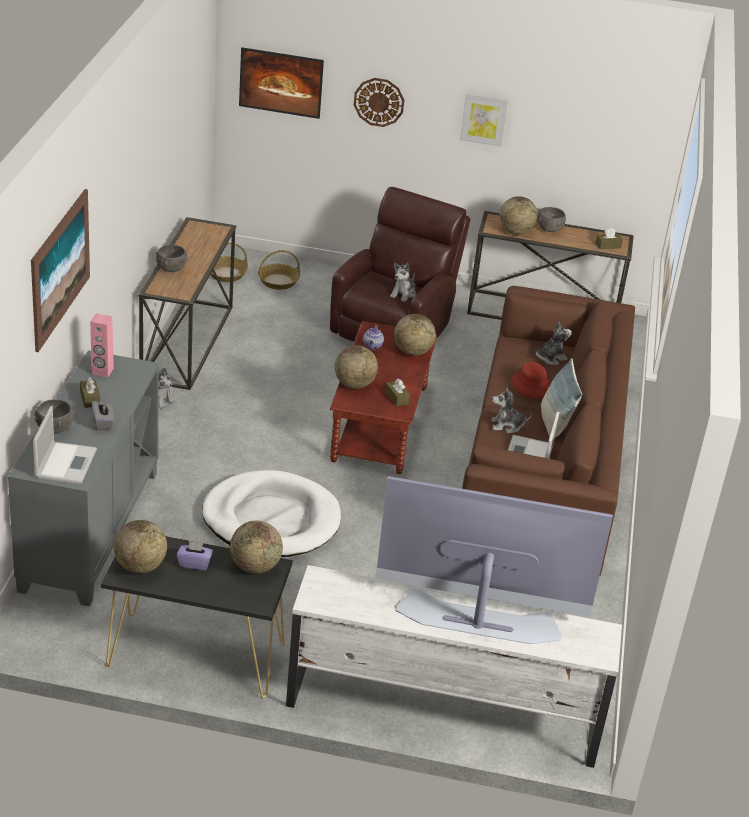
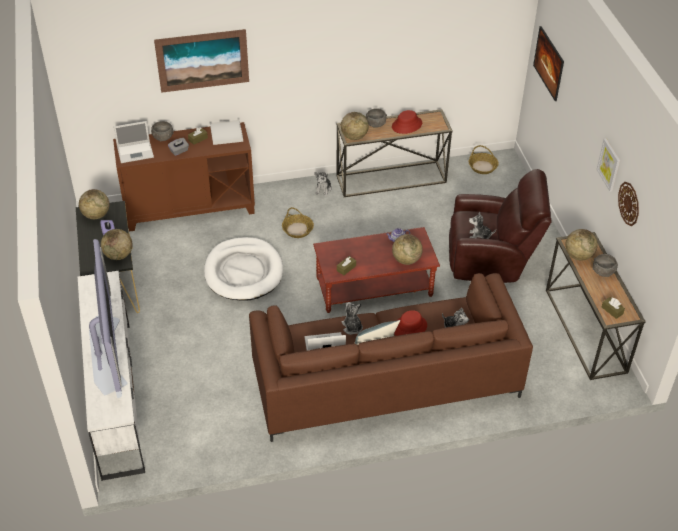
camera: 70 degrees right, 10 degrees up
(89, 529) = (190, 208): grey cabinet -> brown cabinet
(102, 371) = (226, 134): pink speaker -> white tray
(195, 249) = (407, 125): none -> red hat
(278, 281) = (496, 191): basket -> basket (297, 229)
(354, 384) = (346, 245): globe -> globe (354, 137)
(379, 102) = (576, 111): wall clock -> wall clock (629, 203)

